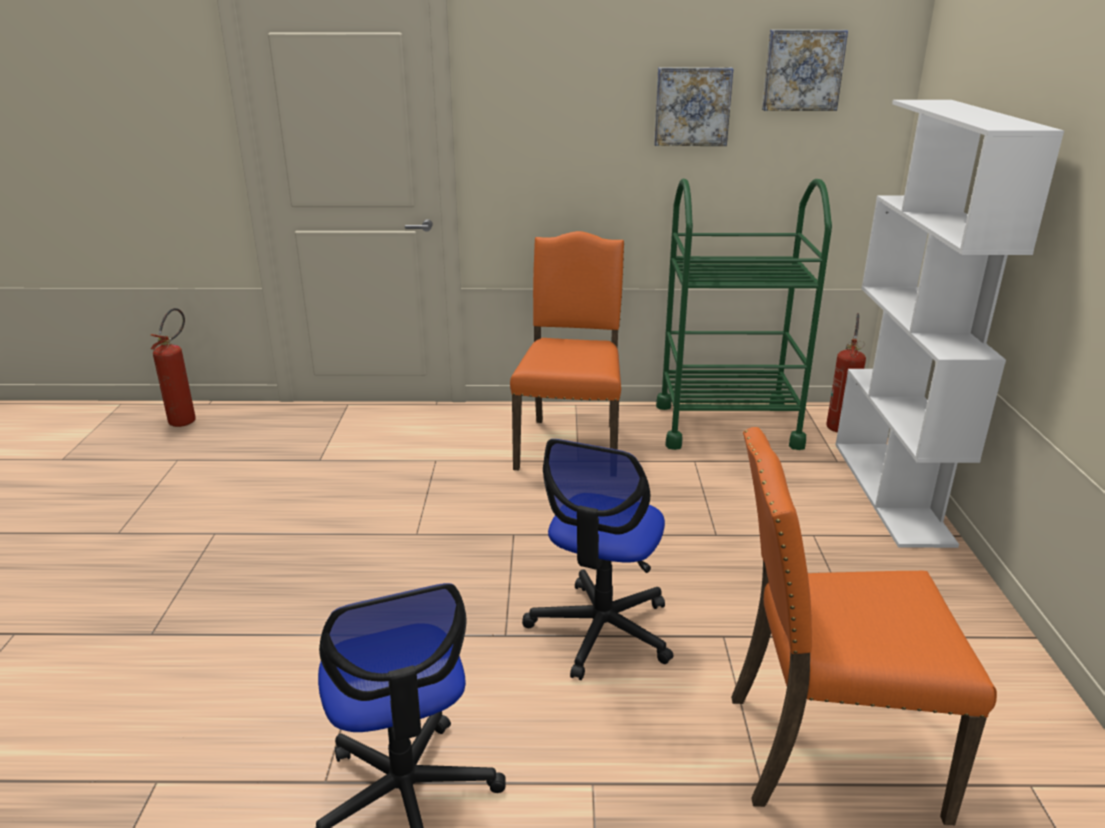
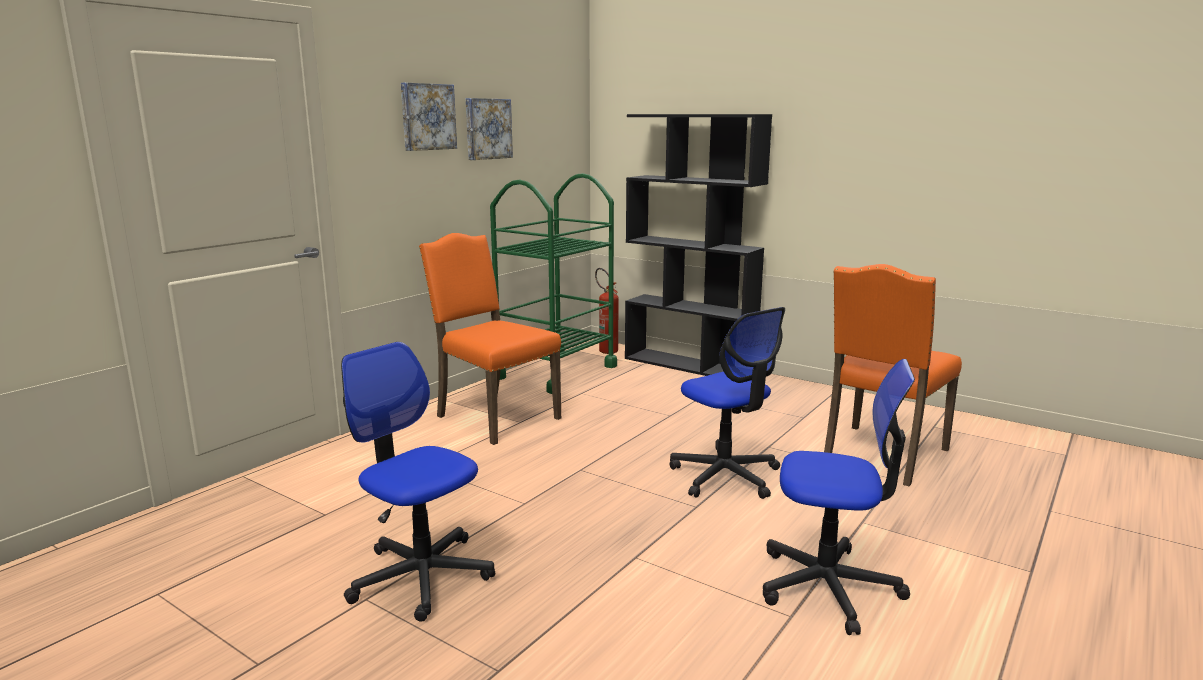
camera: 55 degrees left, 10 degrees down
(186, 418) = (62, 569): fire extinguisher -> none
(260, 541) = (421, 576): none -> office chair
(802, 70) = (540, 102): picture -> picture (427, 117)
(892, 491) = (689, 365): white bookcase -> black bookcase

